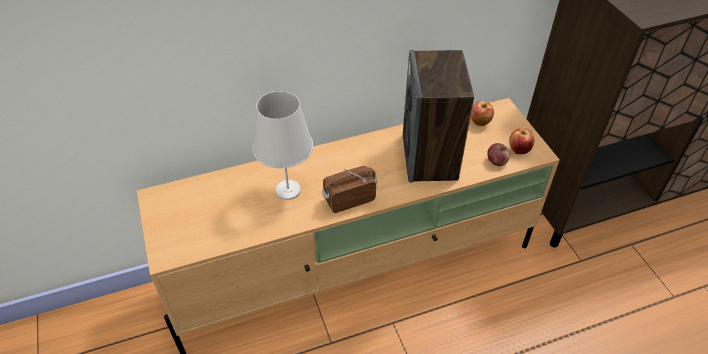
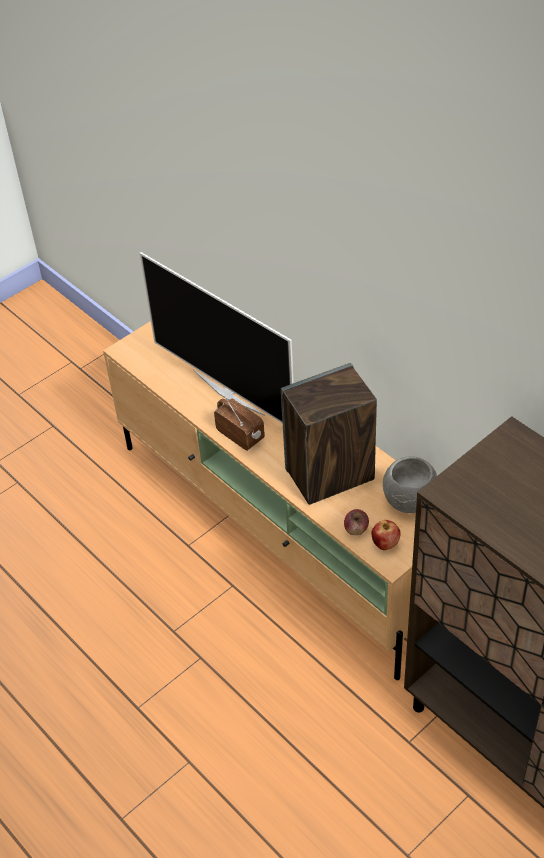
camera: 70 degrees right, 0 degrees up
(288, 190) = (229, 391): white table lamp -> television
(480, 122) = (410, 500): apple -> grey bowl

